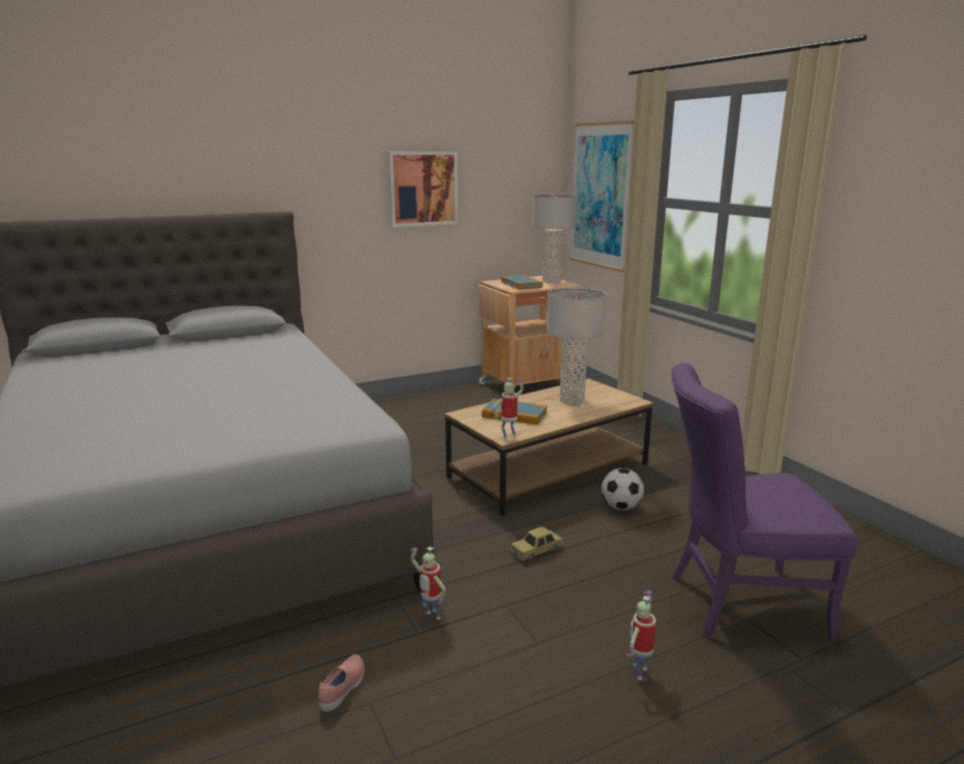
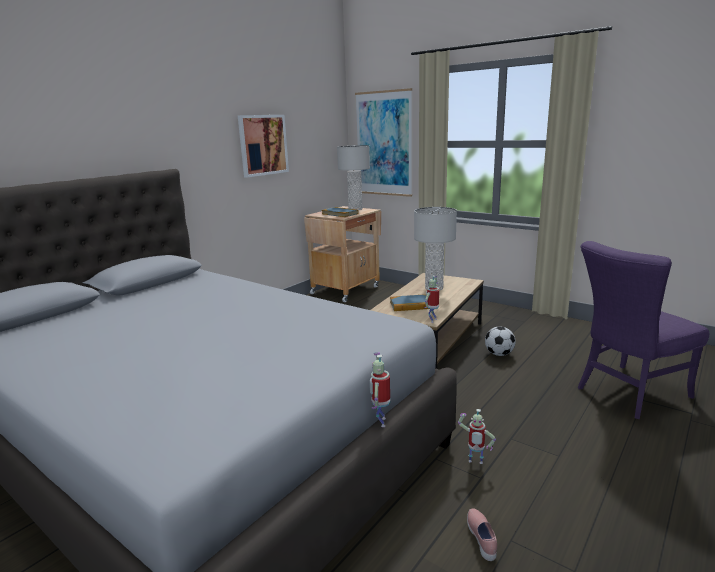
camera: 25 degrees left, 0 degrees up
(537, 551) = (485, 396): toy car -> none
(639, 672) = (631, 452): toy robot -> toy robot (380, 421)

